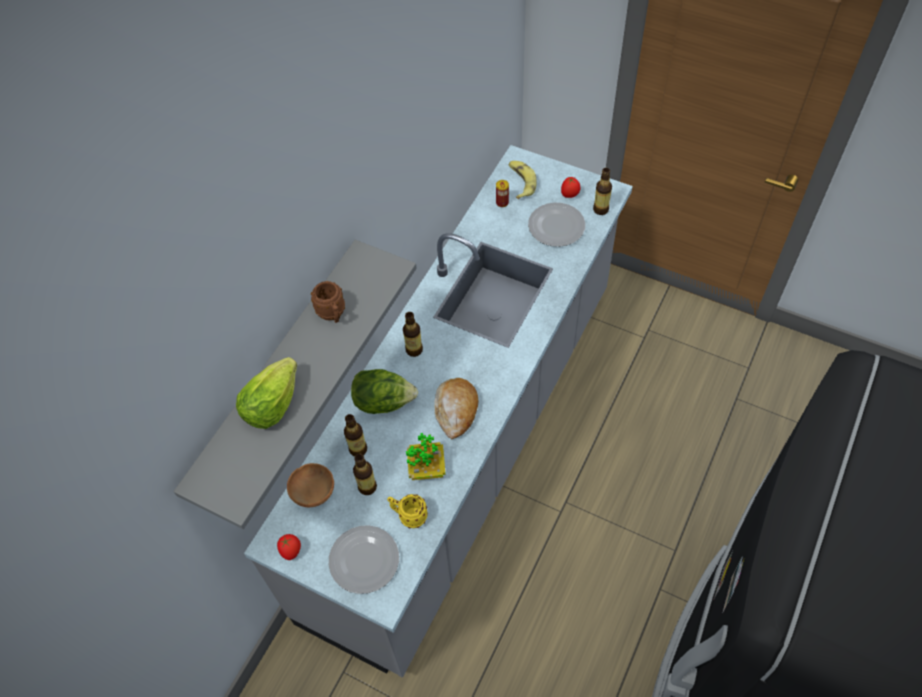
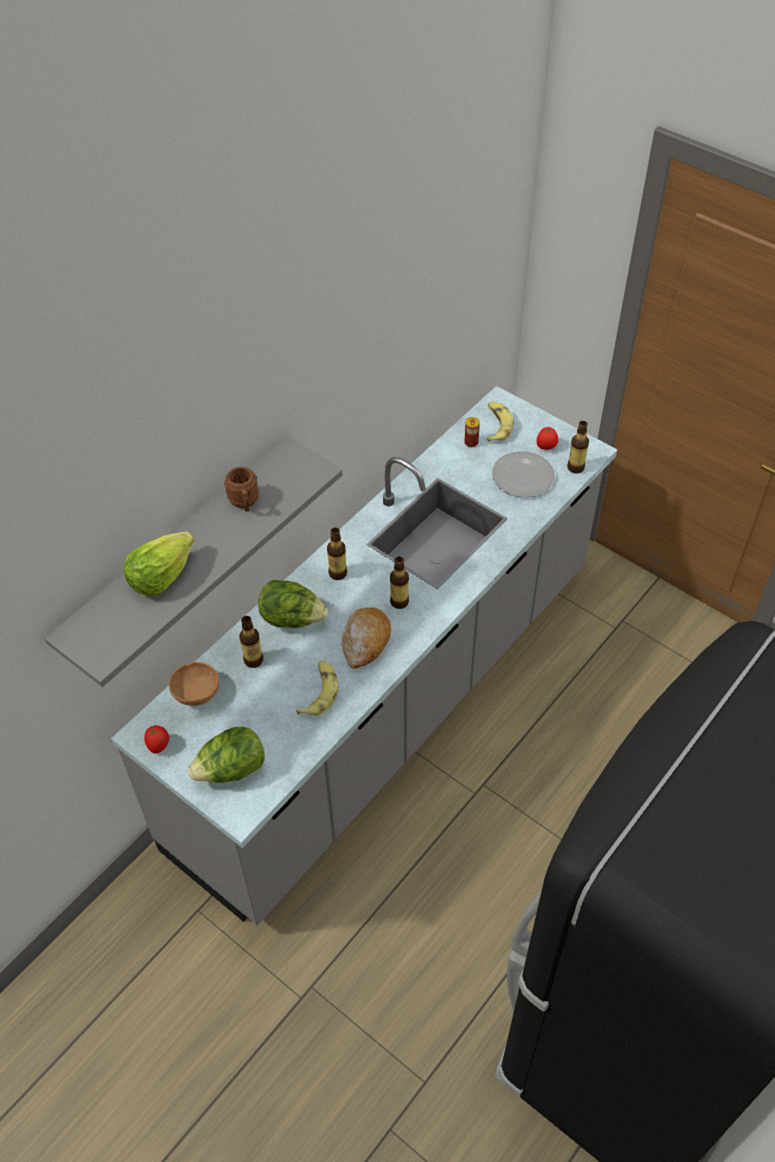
camera: 10 degrees right, 5 degrees down
(365, 560) = (231, 770): plate -> lettuce
(367, 487) = (253, 699): bottle -> bottle (399, 602)
(409, 516) = (288, 736): yellow mug -> none
(427, 467) = (319, 692): potted plant -> banana

